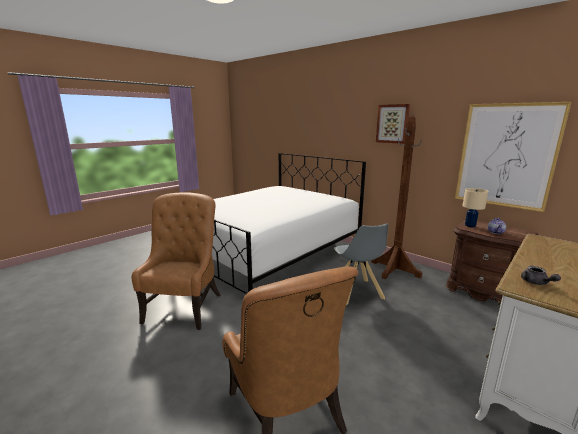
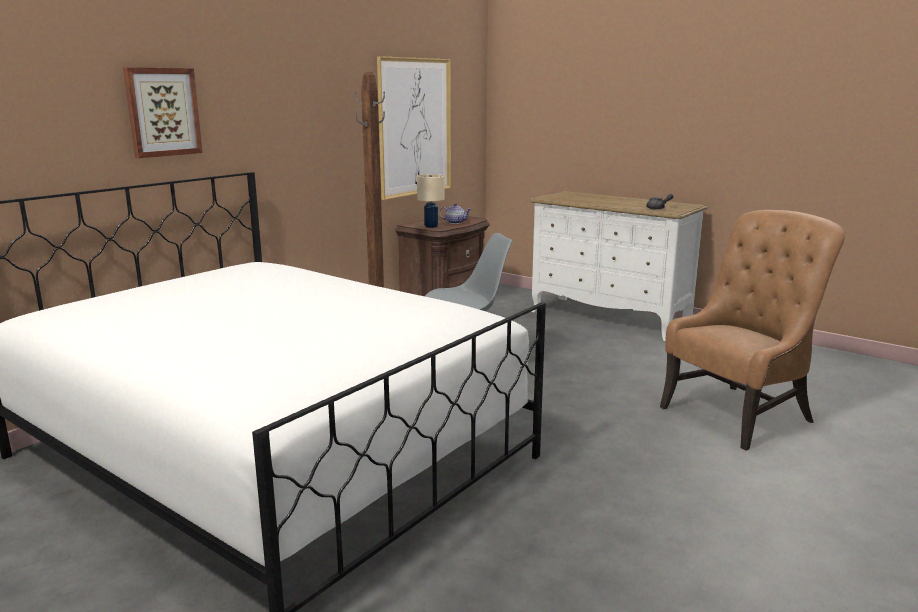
camera: 95 degrees left, 0 degrees up
(184, 307) = (574, 537): brown chair -> none
(392, 123) = (284, 87): picture -> picture (162, 112)

